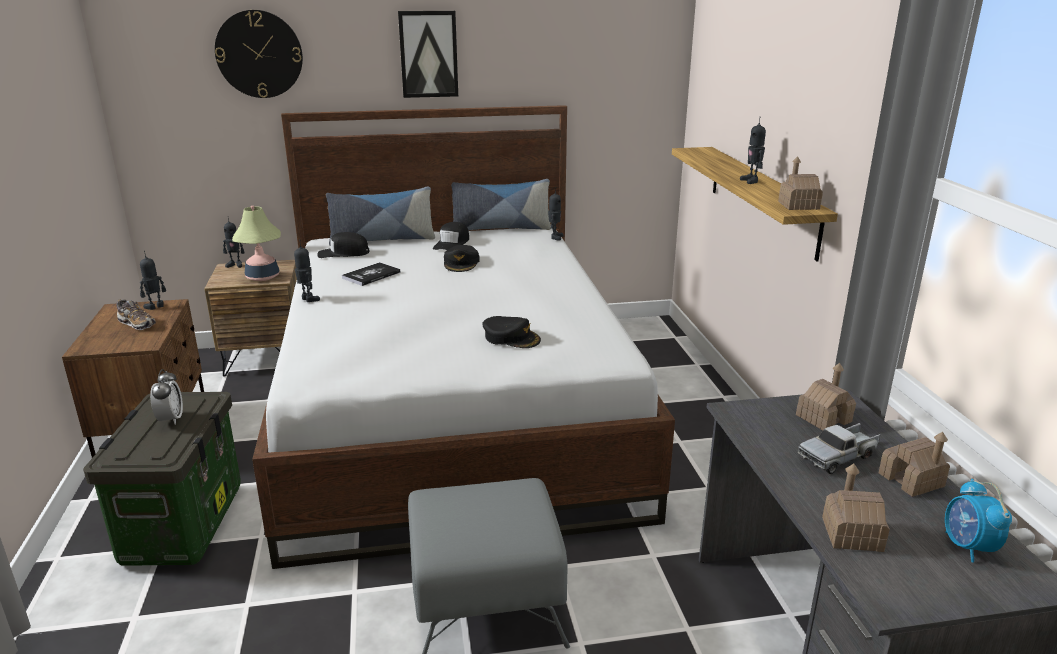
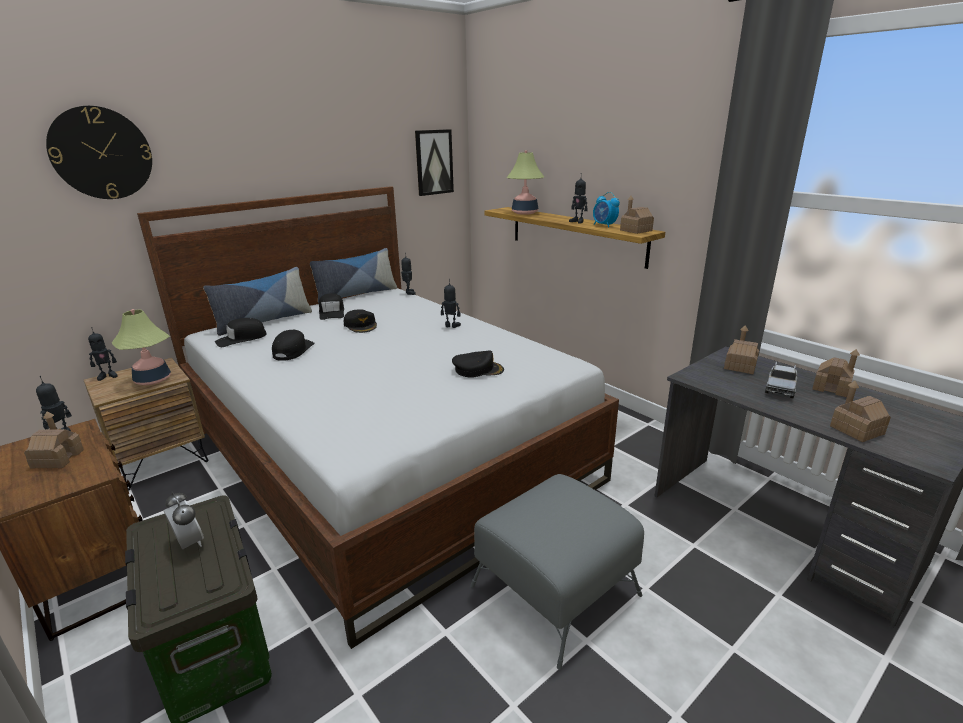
camera: 30 degrees left, 0 degrees up
(137, 324) = (58, 459): shoe -> toy house
(308, 299) = (257, 384): toy robot -> toy robot (451, 326)
(371, 275) = (293, 350): book -> black cap
(428, 54) = (274, 147): picture -> picture (434, 162)
(712, 158) = (525, 213): none -> table lamp
(968, 547) = (909, 416): alarm clock -> alarm clock (604, 225)

